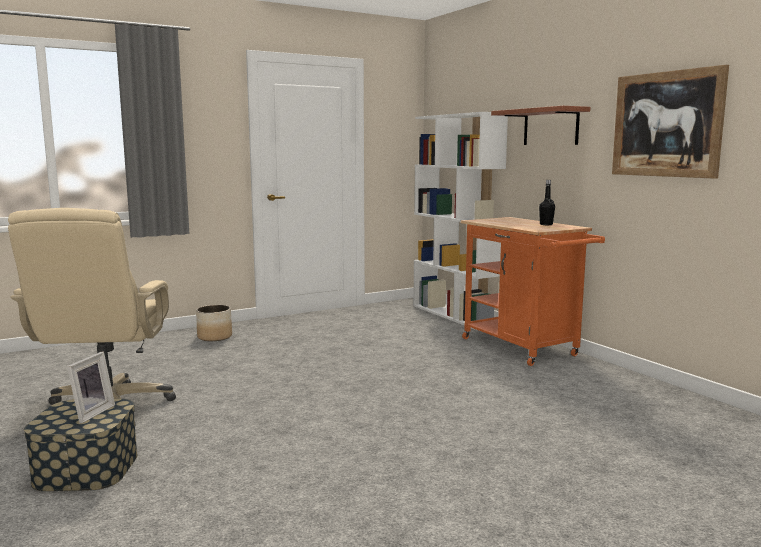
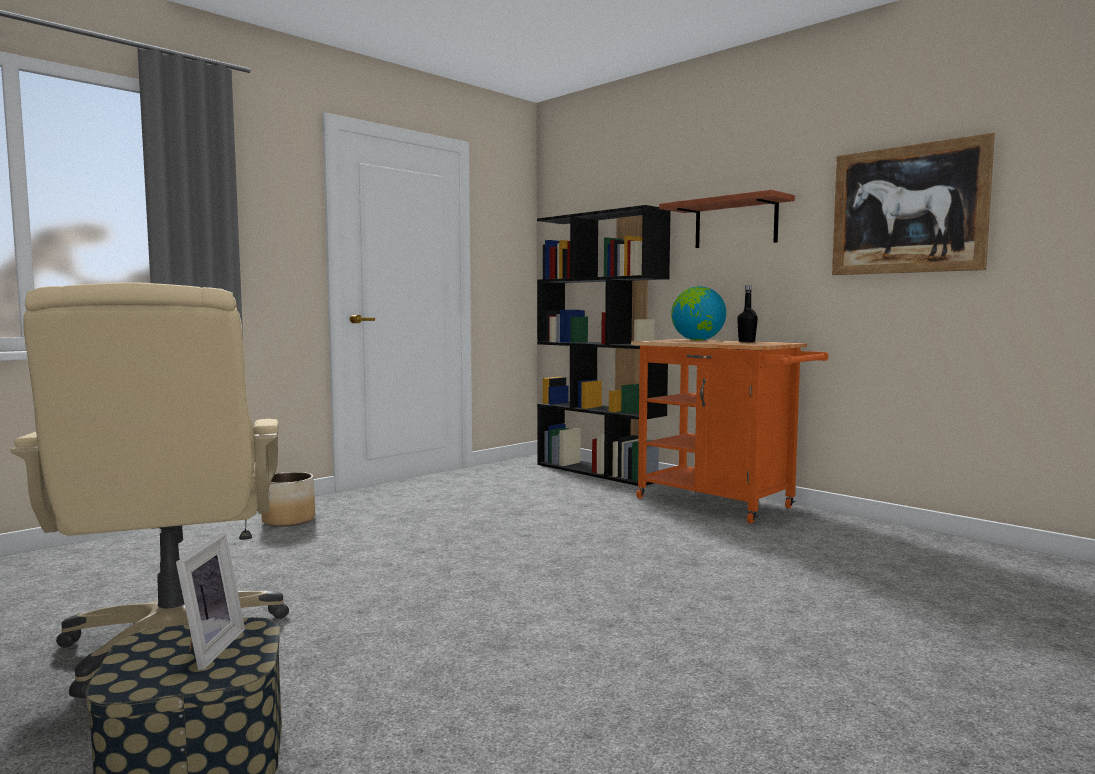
camera: 15 degrees left, 5 degrees down
(455, 315) = (599, 472): white bookcase -> black bookcase
(514, 220) = (697, 340): none -> globe

